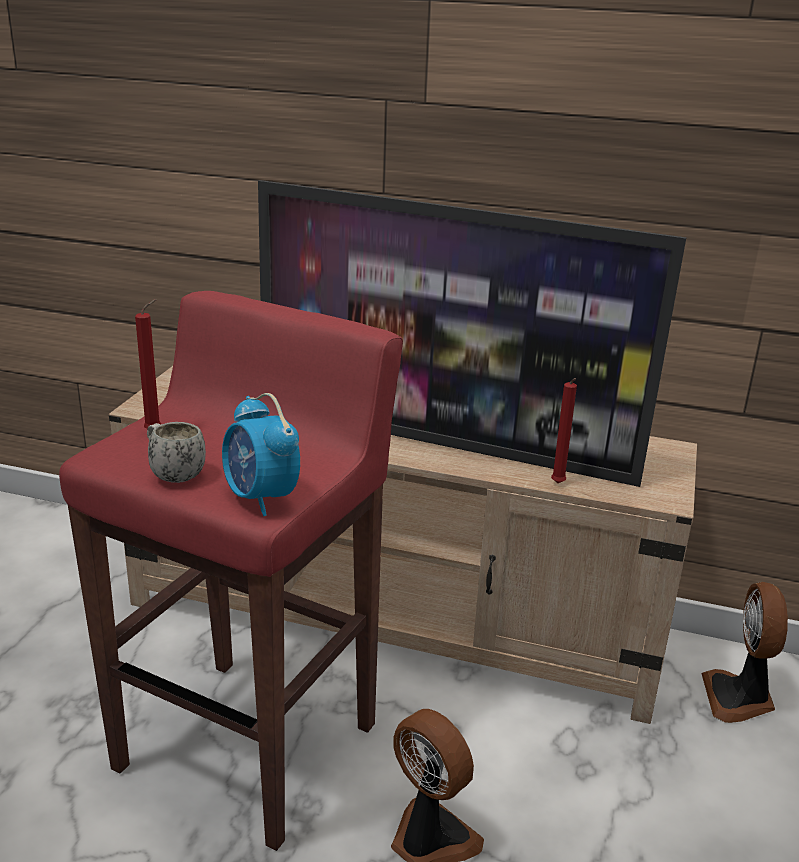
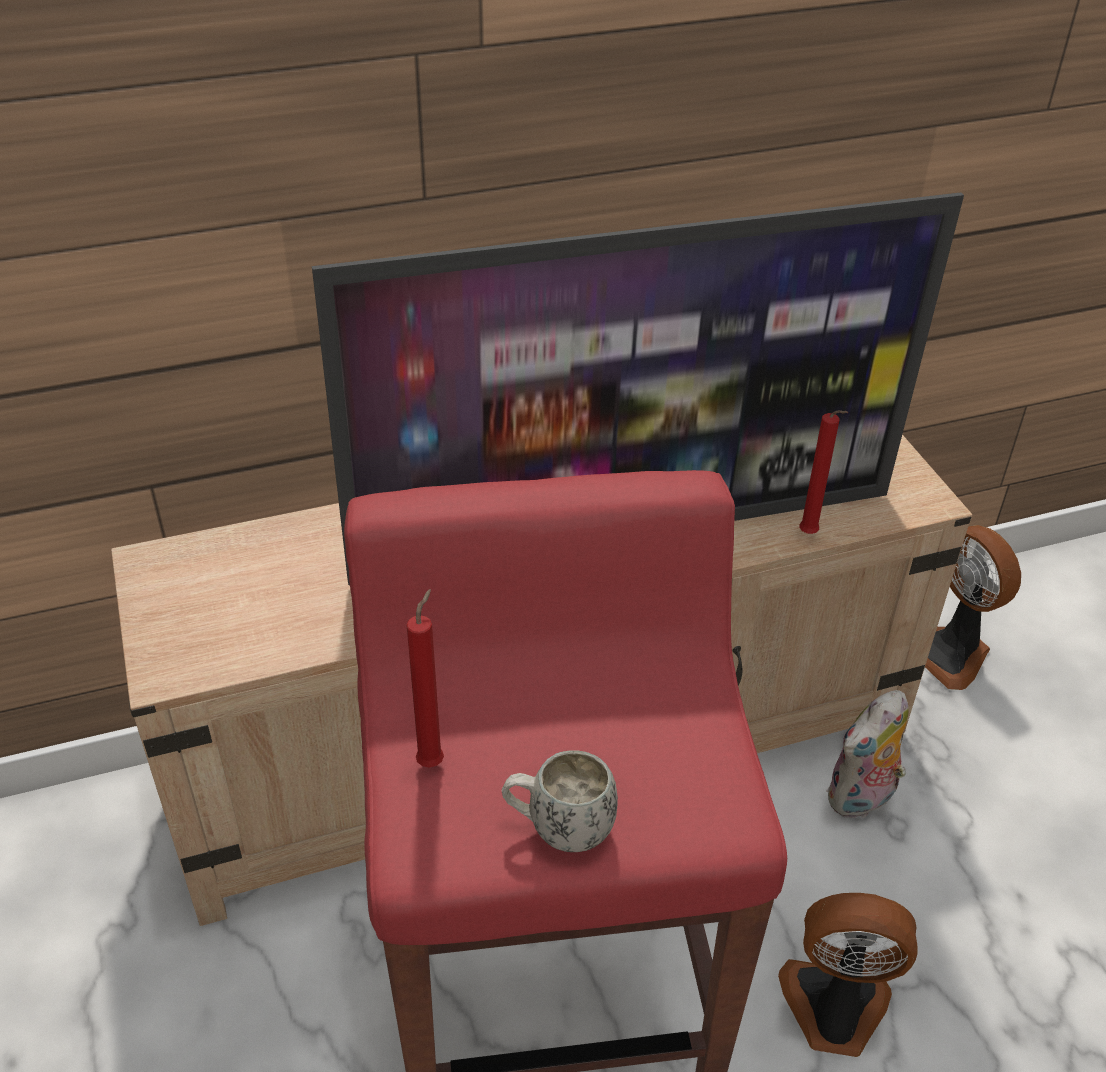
camera: 35 degrees left, 15 degrees up
(261, 498) = (711, 802): alarm clock -> none
(575, 743) = (861, 799): none -> plush toy

